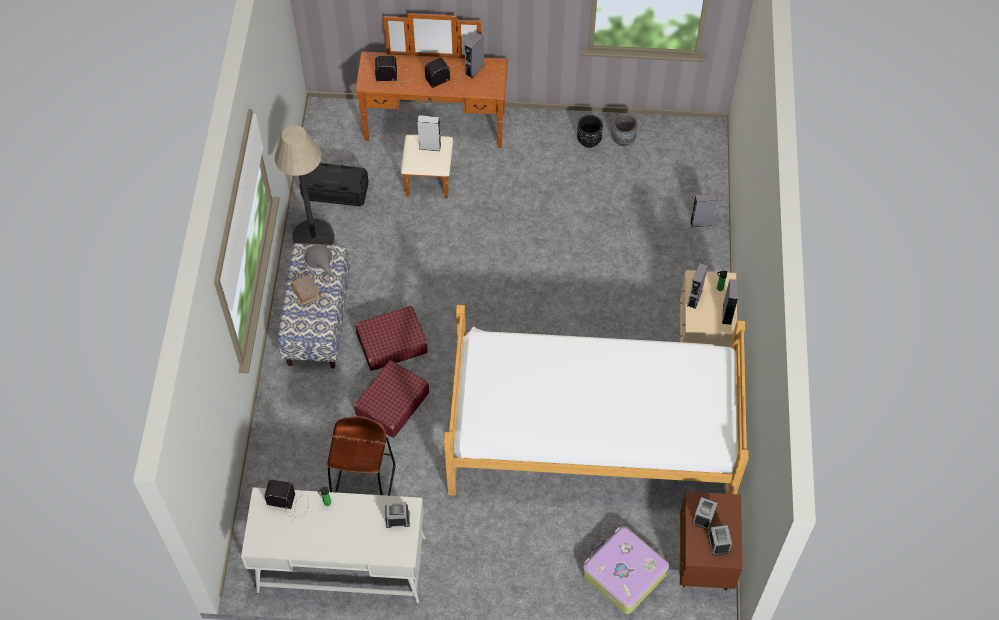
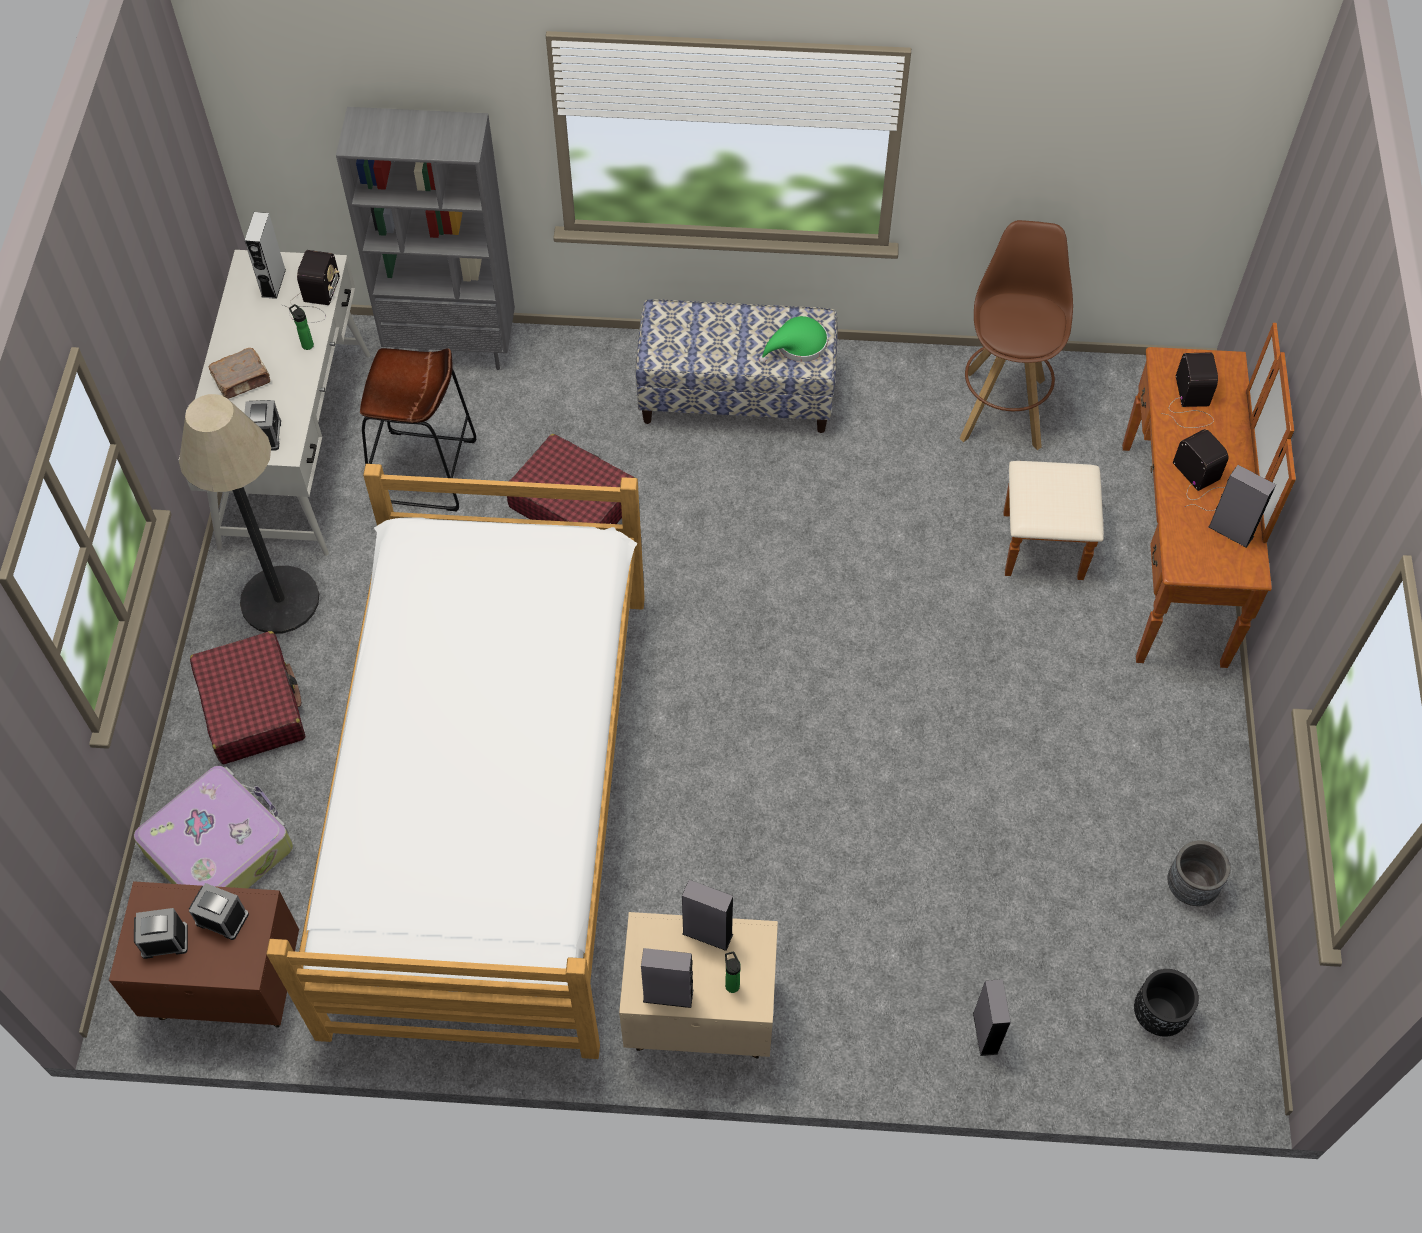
camera: 90 degrees right, 0 degrees up
(265, 477) = (453, 346): none -> grey bookcase
(307, 292) = (735, 331): brown book -> brown book (242, 380)
(313, 236) = (904, 381): floor lamp -> floor lamp (280, 600)
(320, 262) = (797, 346): grey hat -> green hat
(335, 191) = (1003, 407): black storage box -> brown stool
(391, 343) = (690, 499): red suitcase -> red suitcase (252, 706)
(430, 147) = (1068, 498): grey speaker -> grey speaker (273, 283)
(589, 140) = (1176, 821): black planter -> black planter (1158, 1015)

